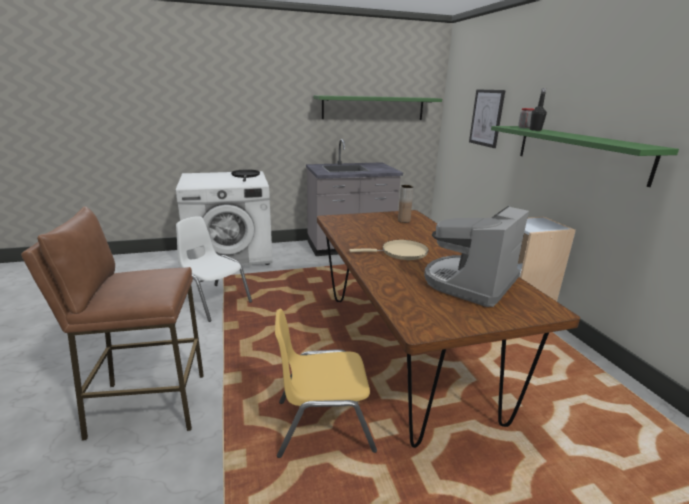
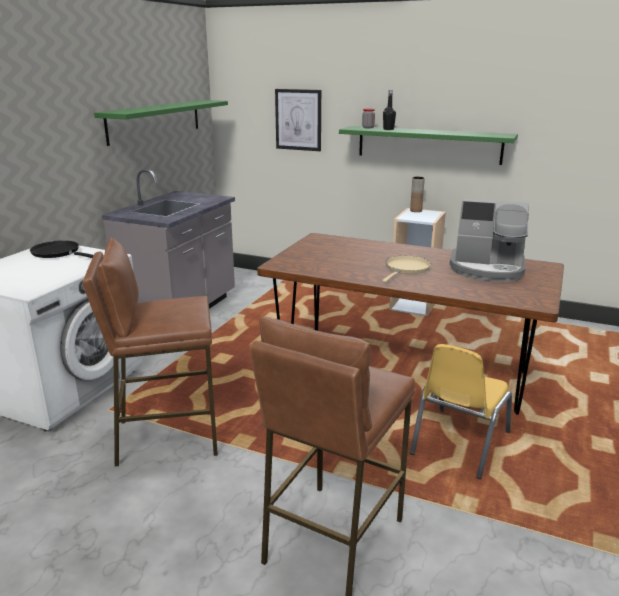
camera: 50 degrees left, 0 degrees up
(214, 301) = (167, 436): white chair -> brown stool
(404, 221) = (333, 245): brown vase -> brown vase (416, 211)
(469, 282) = (487, 269): coffee machine -> coffee machine turned 60 degrees counterclockwise

